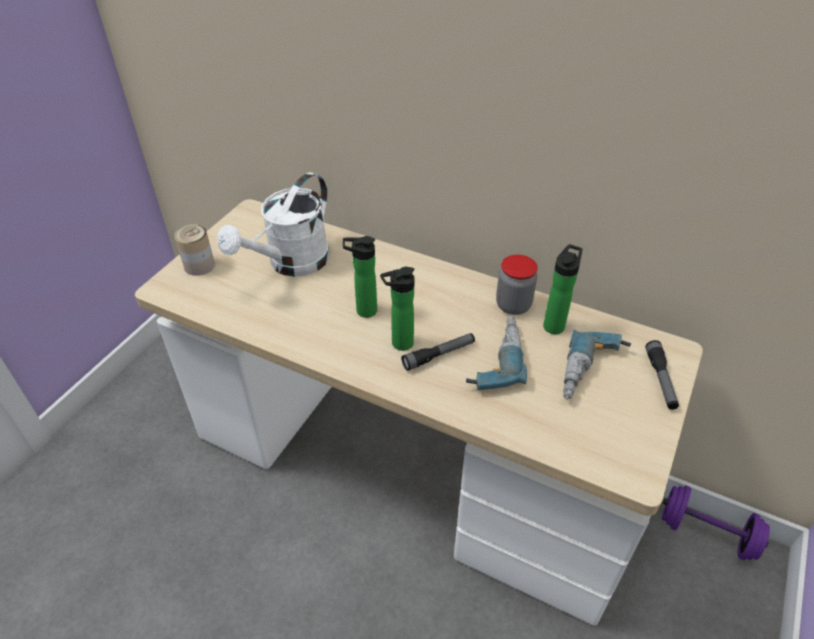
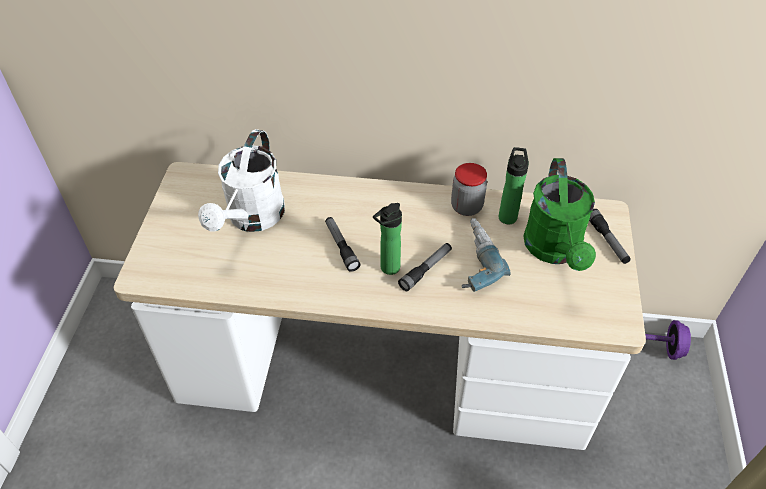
camera: 20 degrees left, 5 degrees up
(199, 265) = (163, 243): can -> none
(363, 311) = (341, 247): bottle -> flashlight
(593, 374) = (555, 250): power drill -> green watering can

